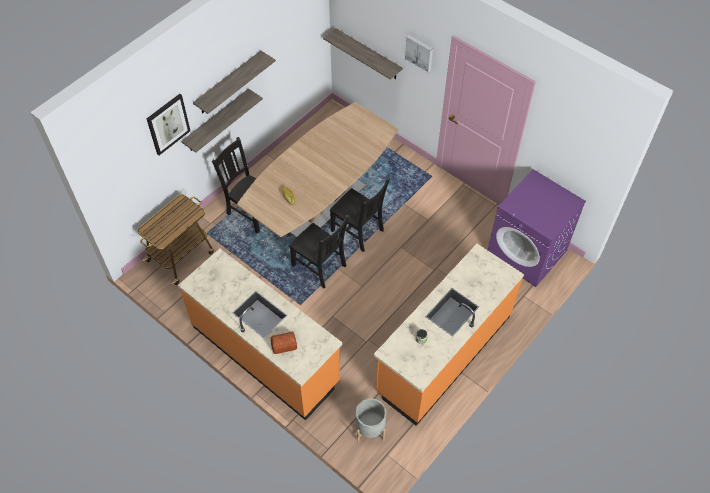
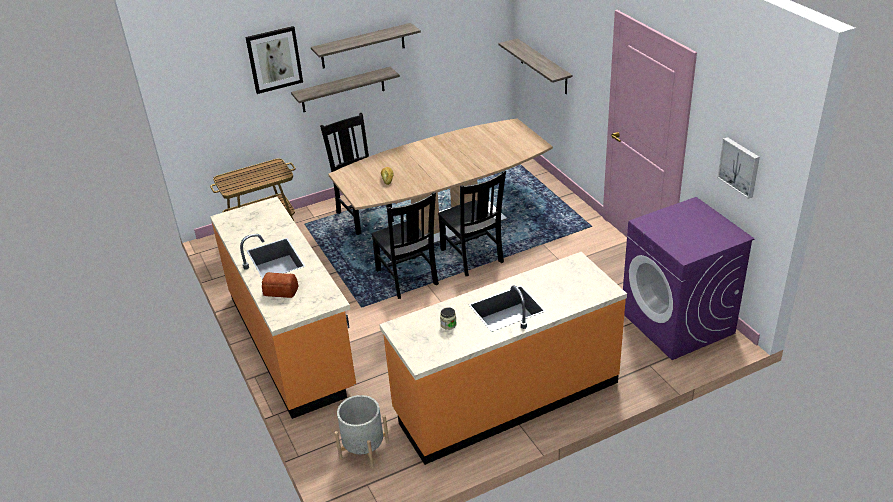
camera: 25 degrees right, 20 degrees down
(419, 53) = (586, 47): picture -> picture (740, 167)

